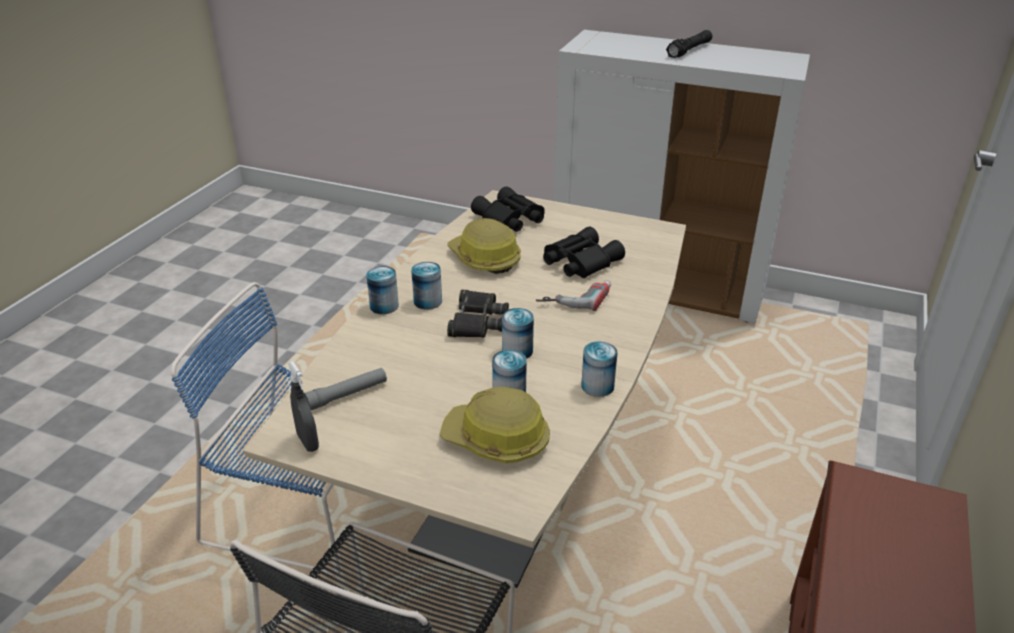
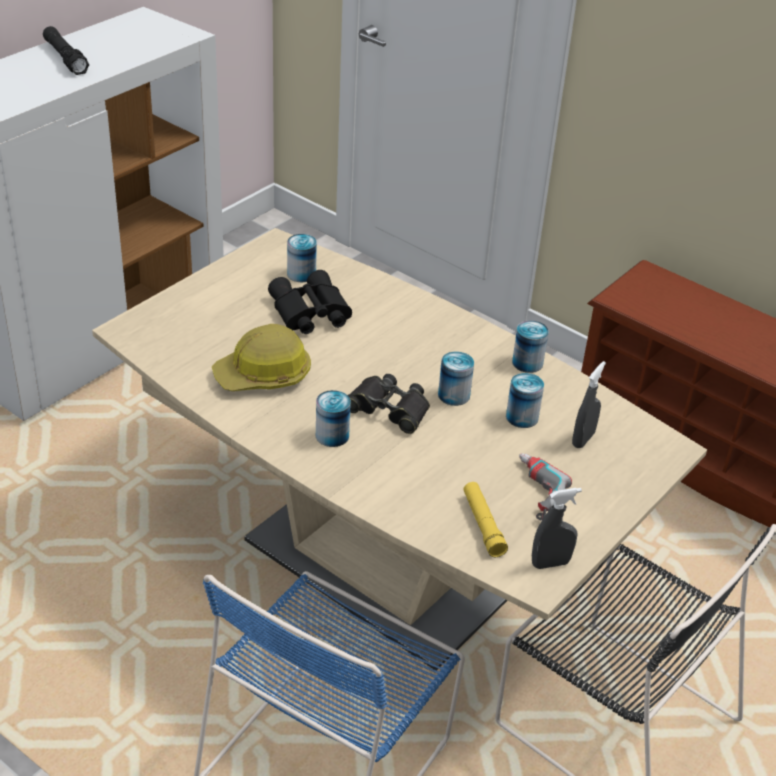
camera: 75 degrees left, 5 degrees up
(347, 395) = (483, 524): grey flashlight -> yellow flashlight
(384, 306) = (324, 470): can -> can (301, 274)
(496, 439) = (583, 439): hard hat -> grey spray bottle
(509, 219) = (181, 335): black binoculars -> none
(575, 296) = (376, 335): power drill -> power drill (531, 493)

